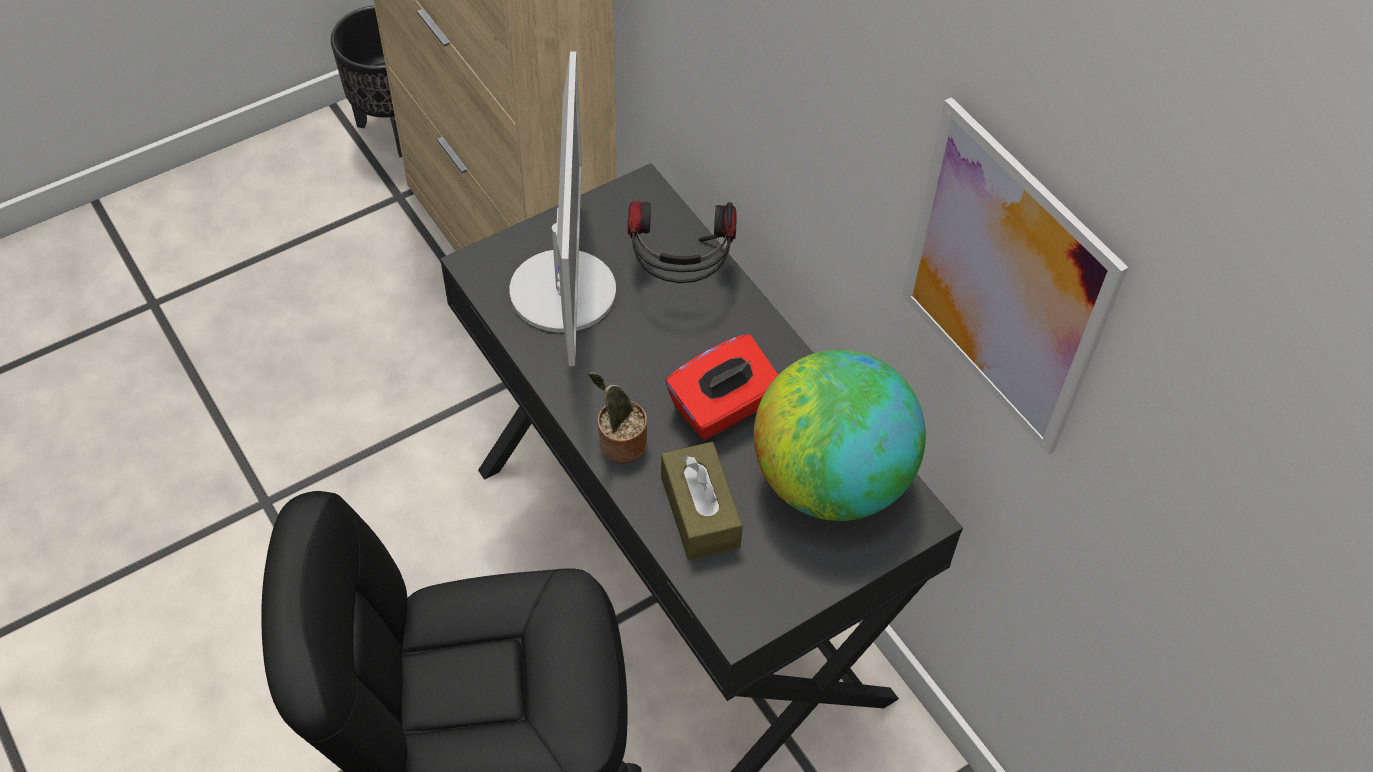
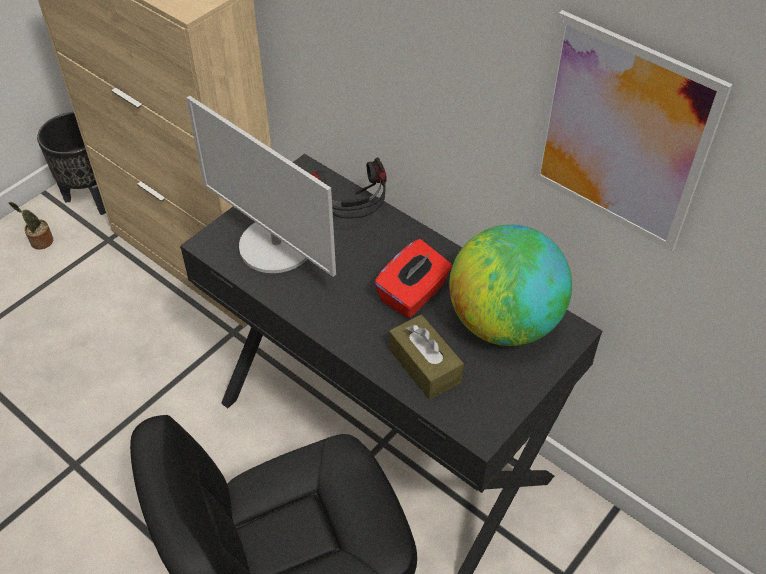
camera: 15 degrees left, 5 degrees down
(565, 291) = (276, 246): monitor -> monitor turned 150 degrees clockwise
(619, 444) = (351, 335): potted plant -> potted plant (40, 242)

